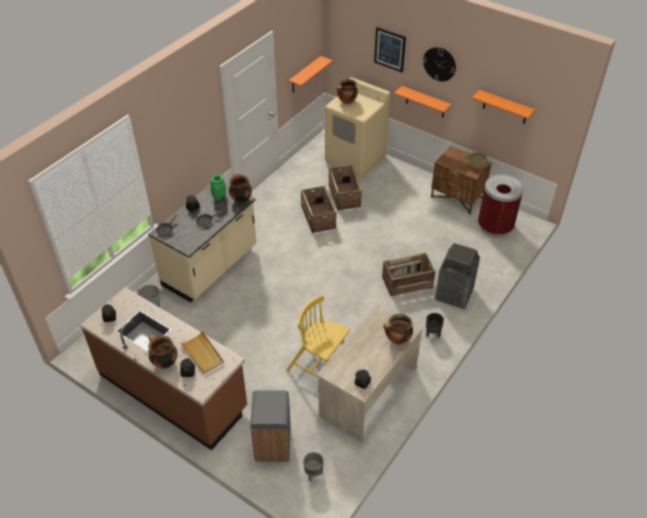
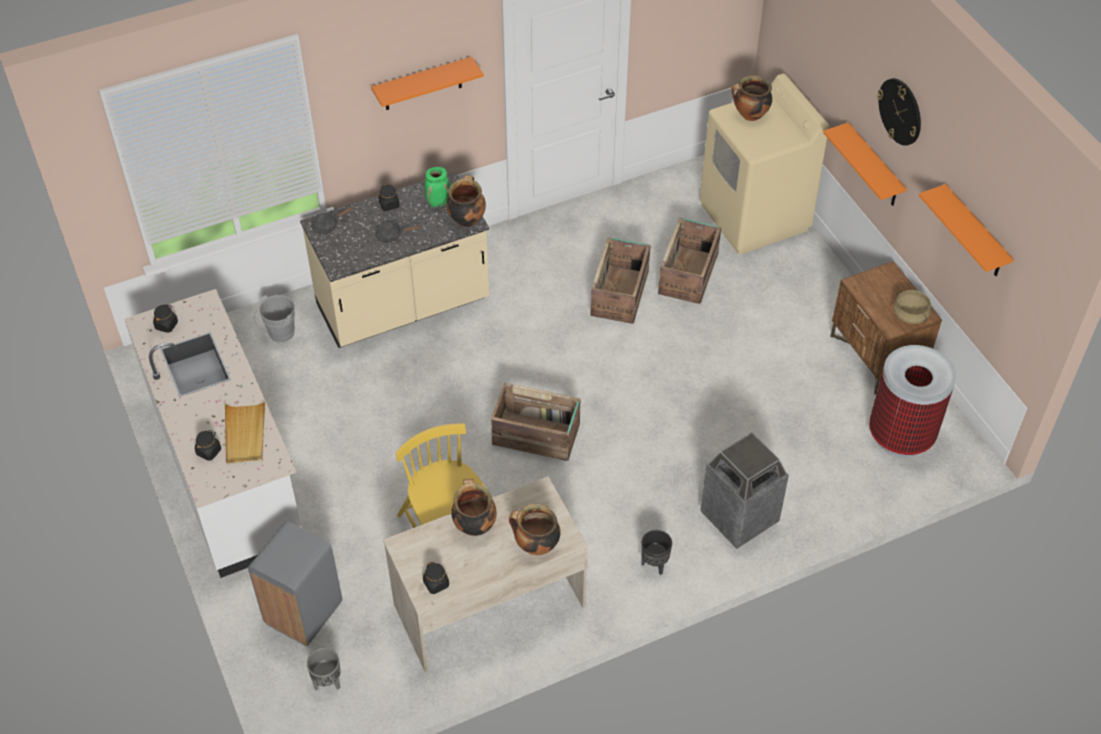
camera: 30 degrees right, 5 degrees up
(164, 362) = (189, 423): cooking pot -> cooking pot (474, 525)
(173, 391) = (228, 469): brown counter -> white counter
(304, 75) = (703, 43): orange shelf -> orange shelf (422, 84)
(390, 49) = (841, 52): picture -> none
(408, 282) = (680, 464): crate -> crate (537, 435)

